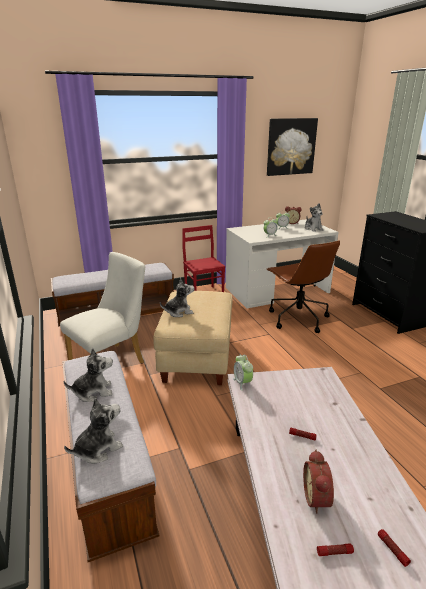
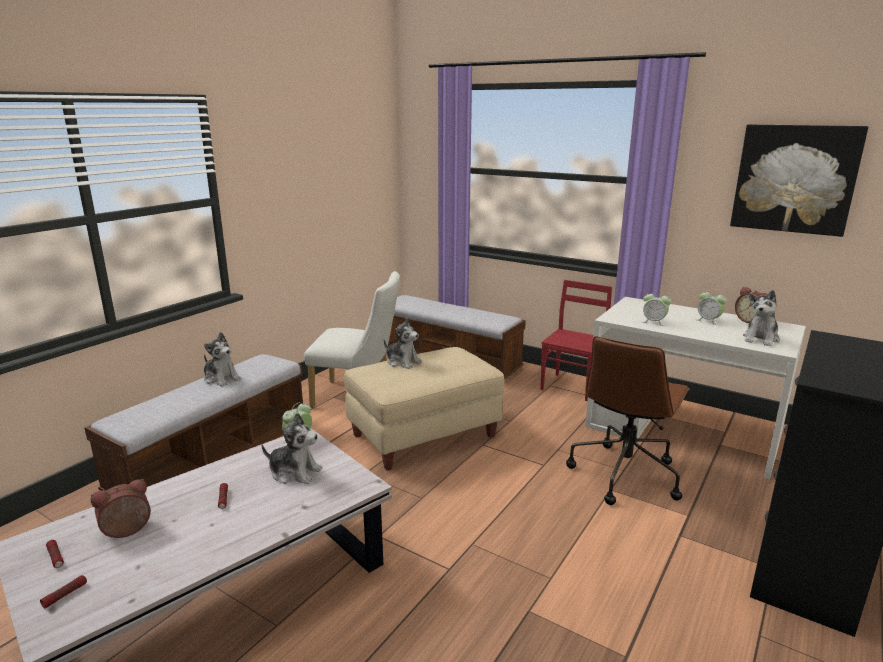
camera: 55 degrees right, 5 degrees down
(98, 449) = (147, 407): plush toy -> plush toy (294, 472)

